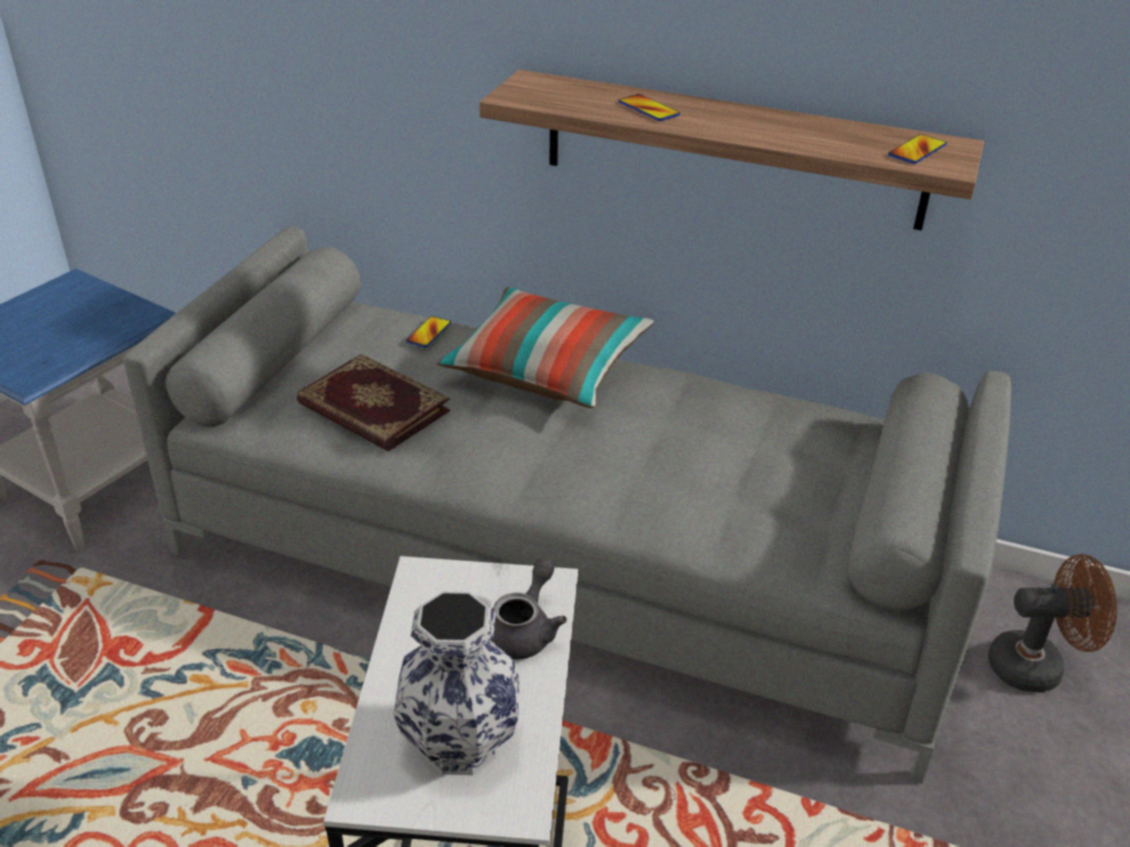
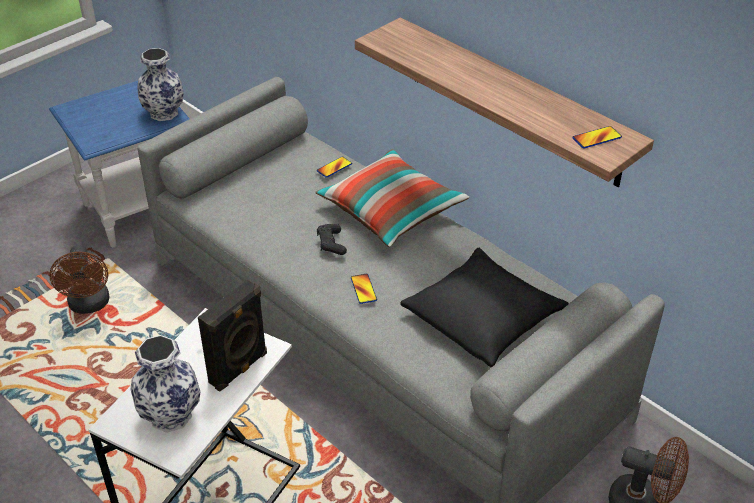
camera: 25 degrees right, 5 degrees up
(84, 647) = (89, 305): none -> brown fan
(127, 310) = (164, 112): none -> vase
(372, 409) = (269, 211): book -> none
(496, 429) = (331, 244): none -> black game controller
(524, 630) = (240, 369): grey teapot -> black speaker
(648, 109) = (452, 67): phone -> phone (363, 289)
(769, 468) = (483, 317): none -> black pillow

